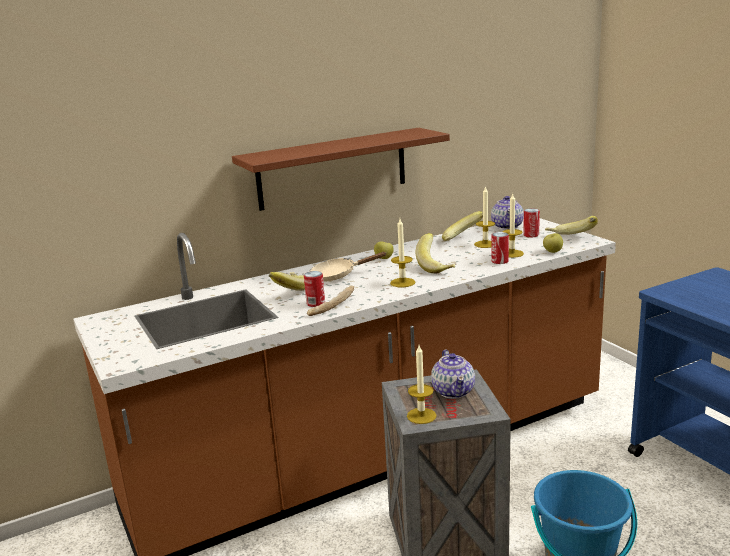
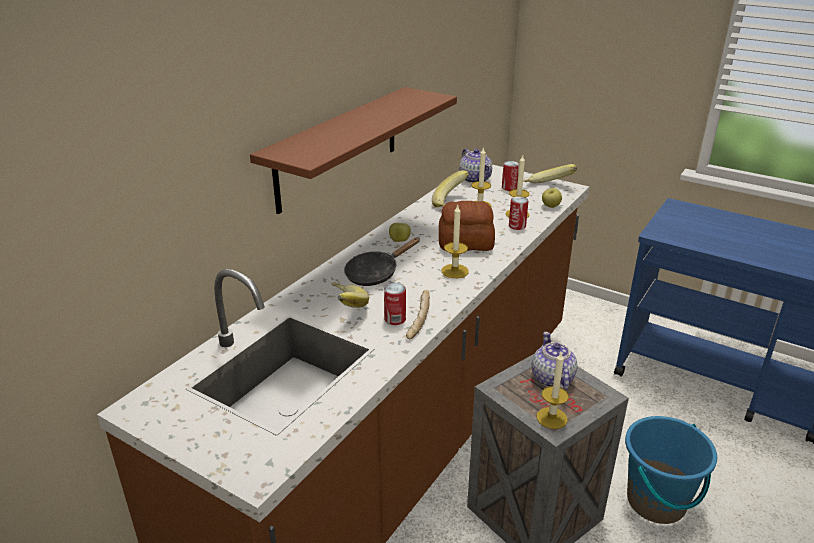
camera: 30 degrees left, 10 degrees up
(338, 275) = (375, 273): beige frying pan -> black frying pan
(437, 267) = (466, 243): banana -> bread
(453, 391) = (552, 379): teapot -> teapot turned 150 degrees counterclockwise

